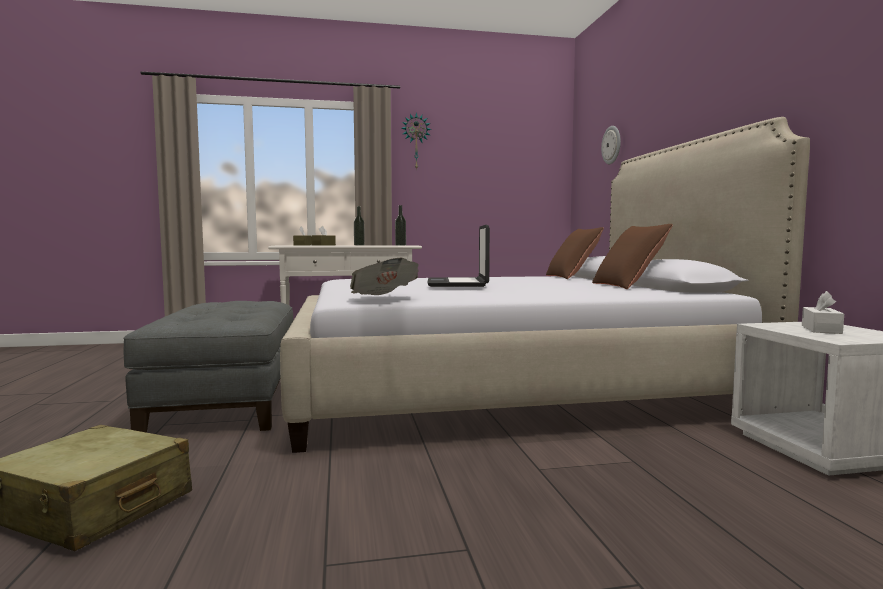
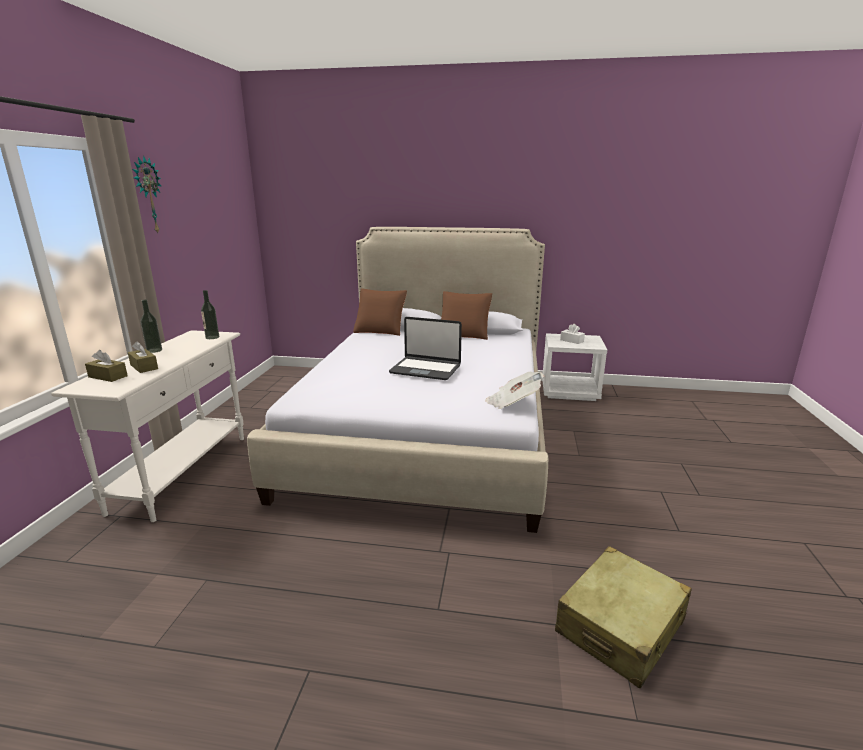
camera: 70 degrees left, 15 degrees up
(228, 400) = (375, 567): grey ottoman -> none
(612, 145) = (333, 205): wall clock -> none

